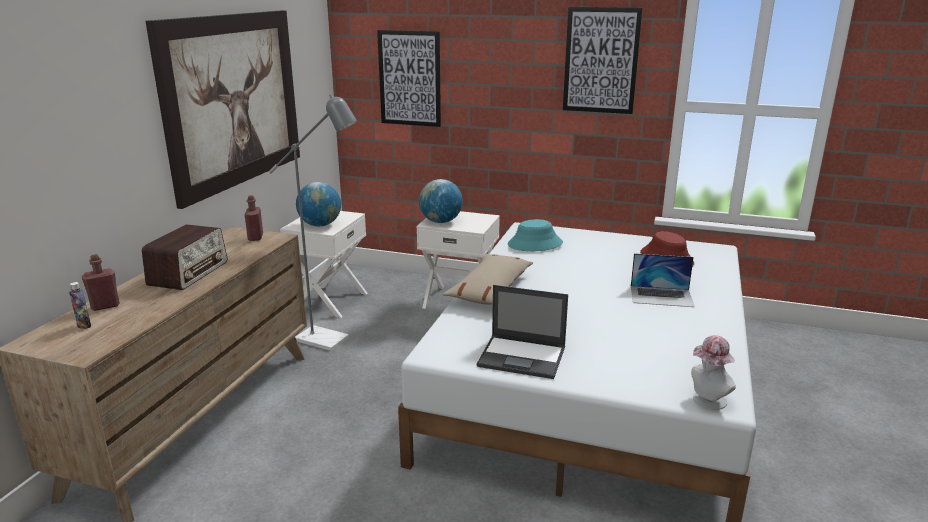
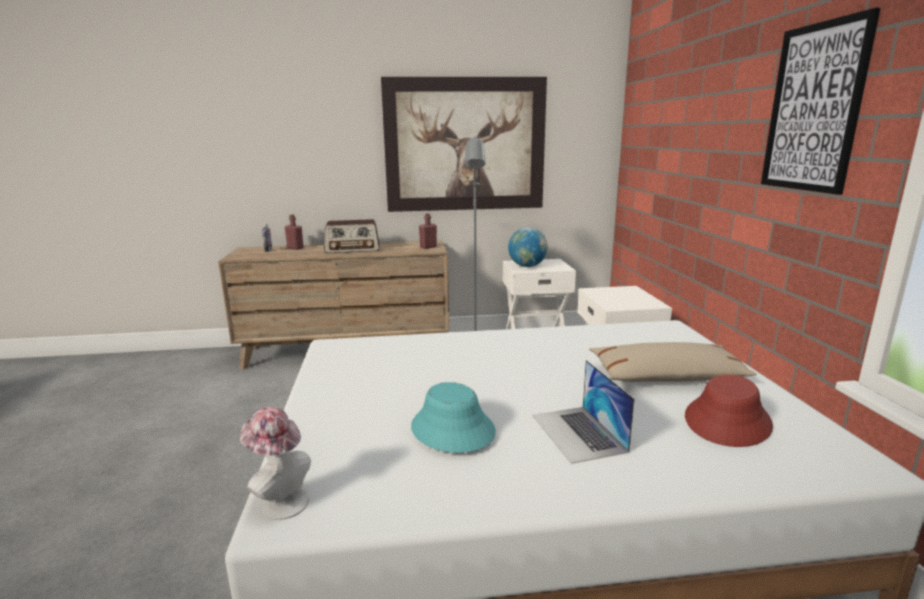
camera: 65 degrees right, 5 degrees down
(409, 78) = (657, 145): picture -> none
(440, 221) = (605, 292): globe -> none
(490, 289) = (481, 341): beige pillow -> beige pillow (667, 376)
(523, 357) = (344, 378): laptop -> none
(535, 244) = (629, 338): turquoise hat -> turquoise hat (452, 429)

